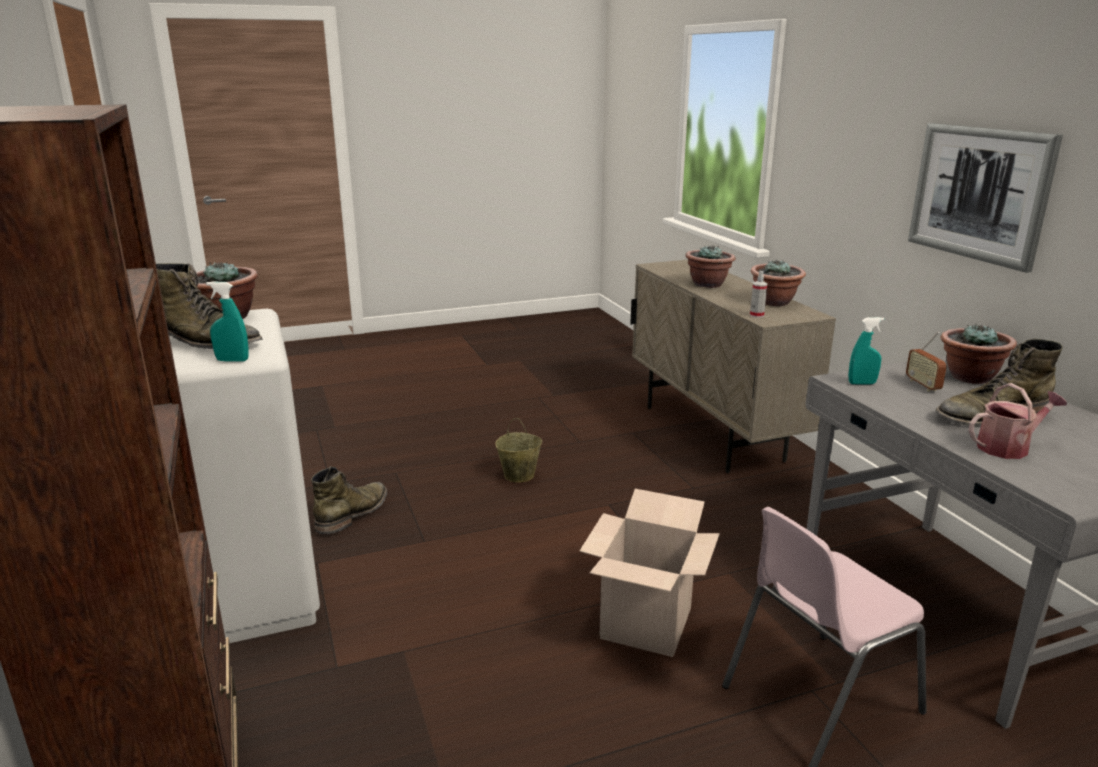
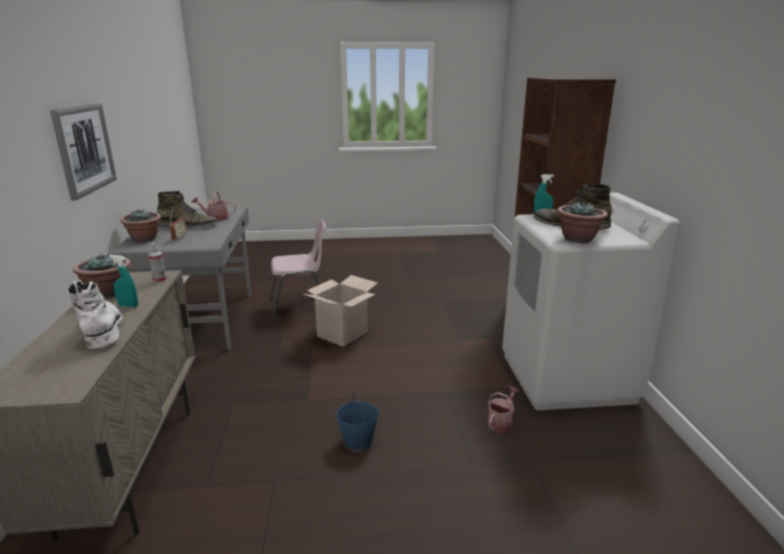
camera: 165 degrees left, 0 degrees up
(353, 513) = (501, 422): green boot -> watering can
(518, 475) = (359, 441): beige bucket -> blue bucket
(708, 284) = (102, 329): potted plant -> white boot
(862, 383) = (205, 241): turquoise spray bottle -> turquoise spray bottle (128, 306)

